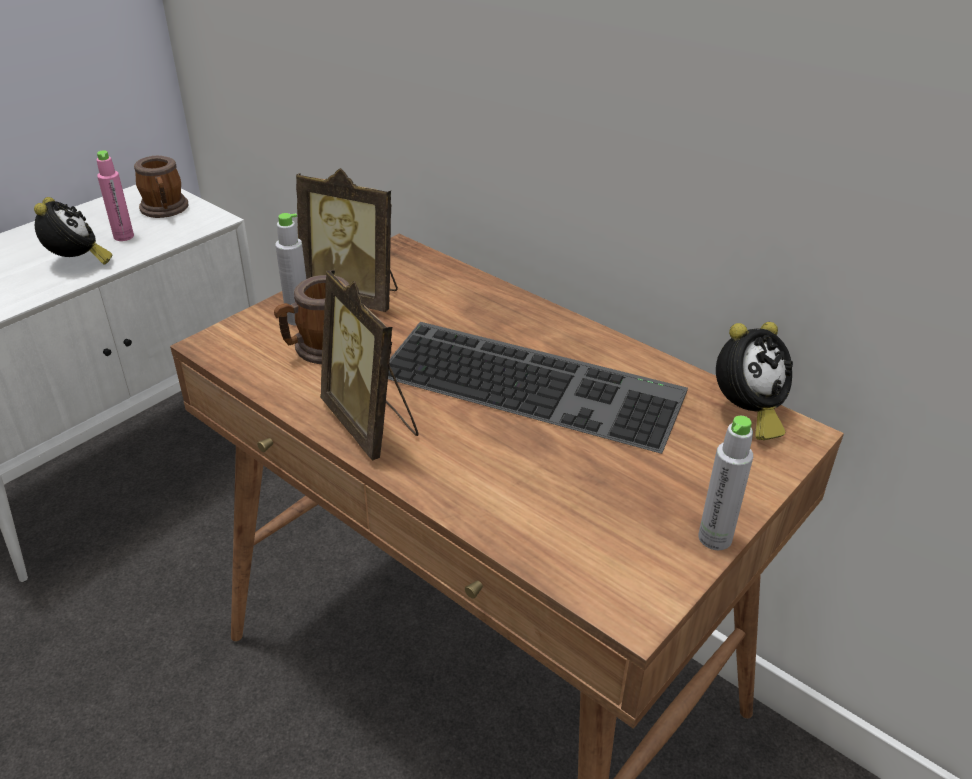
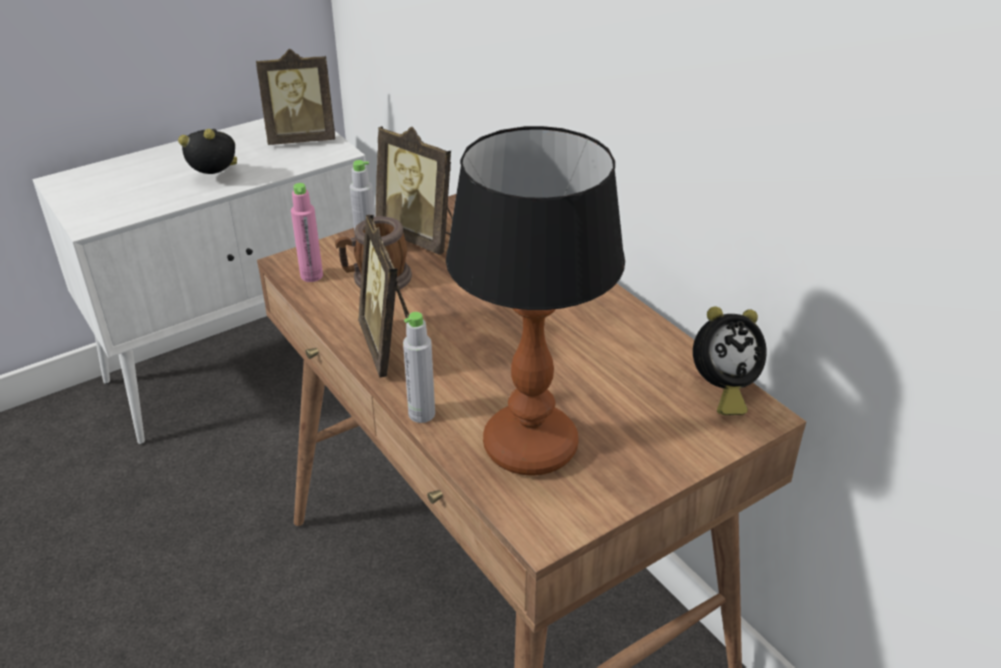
camera: 15 degrees right, 0 degrees up
(78, 263) = (217, 178): alarm clock -> alarm clock turned 90 degrees counterclockwise
(123, 236) = (260, 159): pink bottle -> pink bottle (311, 276)
(165, 210) = (302, 139): mug -> picture frame
(535, 382) = (544, 334): keyboard -> none
(573, 510) = (529, 445): none -> table lamp
(715, 538) = (640, 489): grey bottle -> grey bottle (421, 414)

